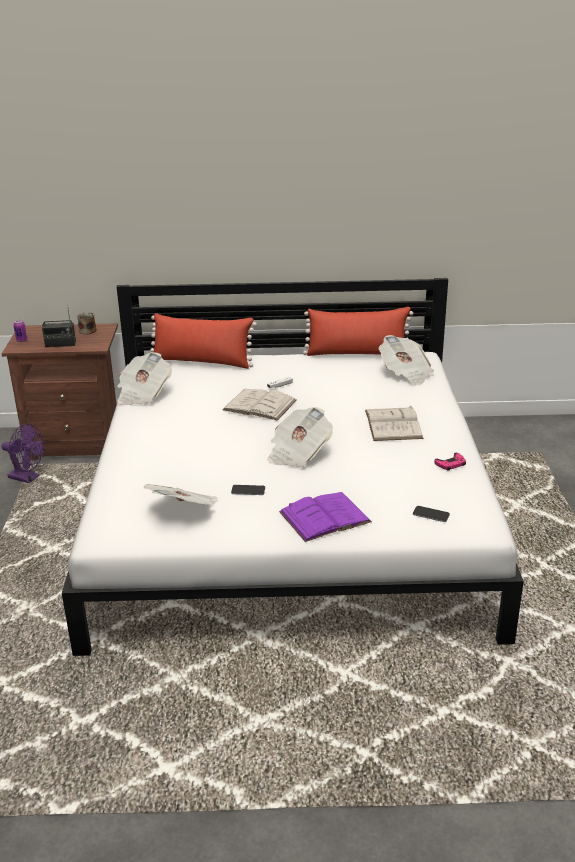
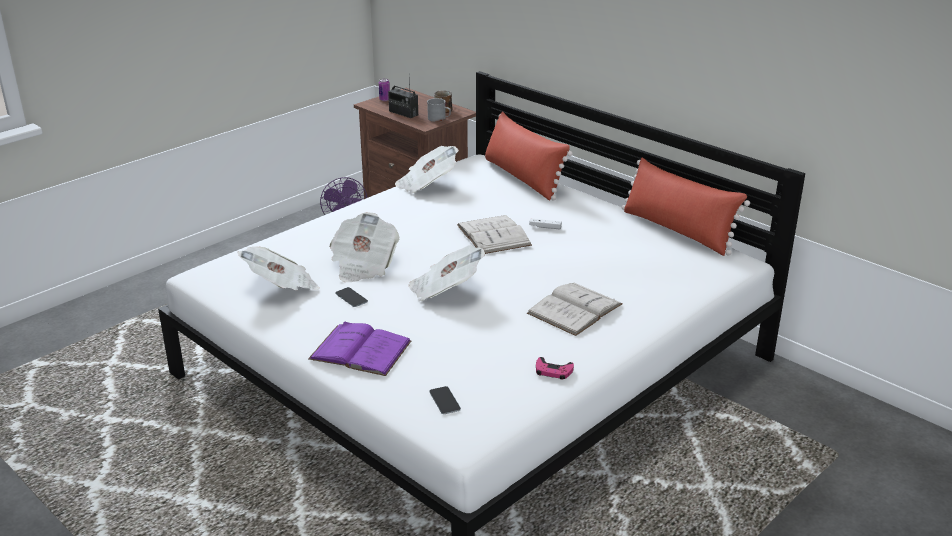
camera: 45 degrees right, 0 degrees up
(99, 338) = (439, 119): none -> grey mug
(405, 373) = (686, 270): newspaper -> newspaper (363, 265)

